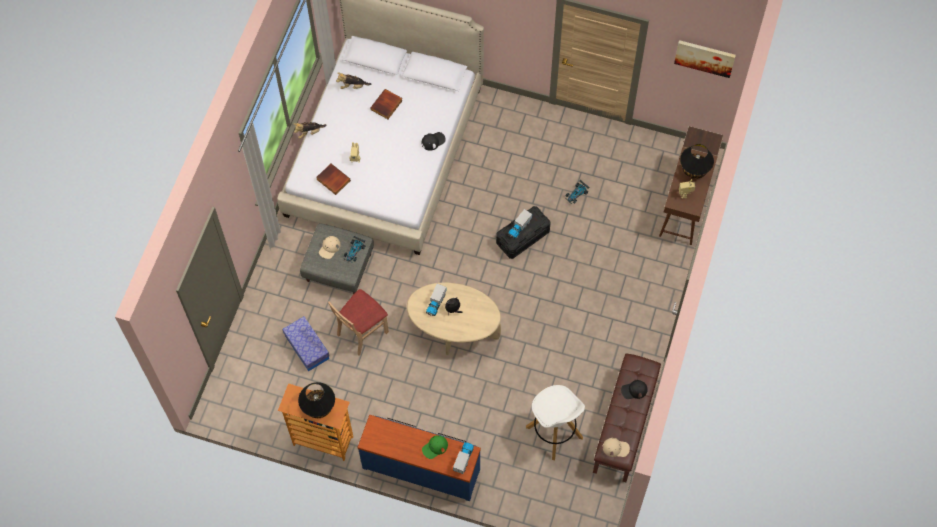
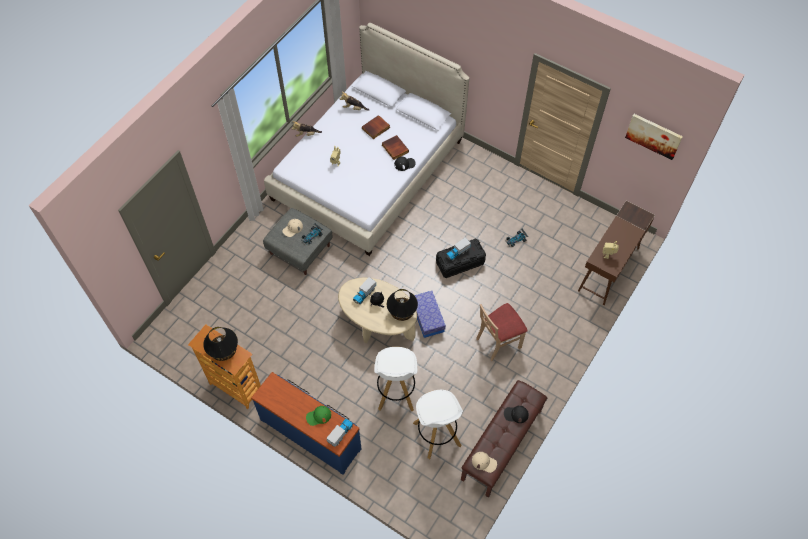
camera: 15 degrees right, 5 degrees down
(307, 347) = (251, 306): storage box -> storage box (427, 318)
(332, 180) = (311, 174): book -> book (394, 148)
(362, 332) = (300, 306): beige chair -> beige chair (498, 342)
(497, 400) = (396, 392): none -> white stool
(695, 169) = (622, 236): black table lamp -> black table lamp (402, 312)

